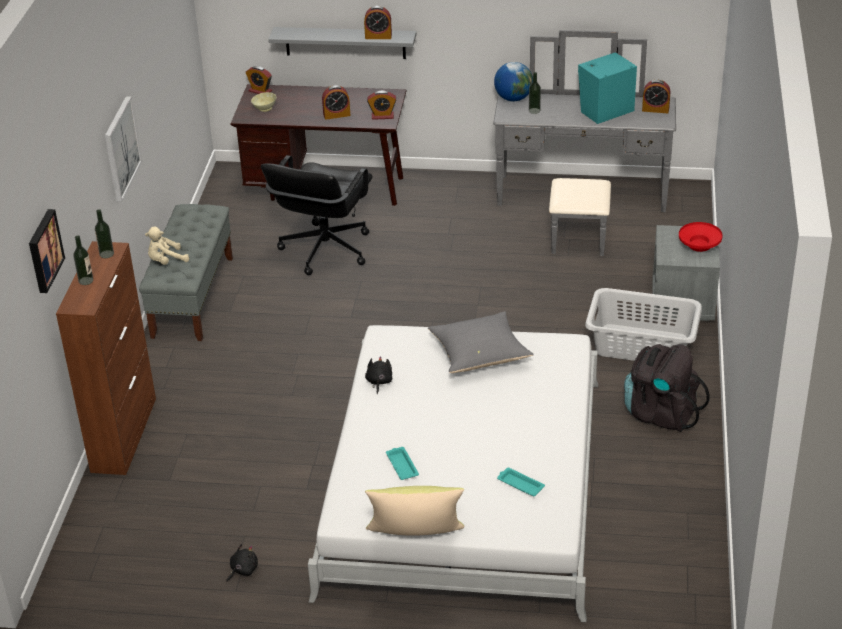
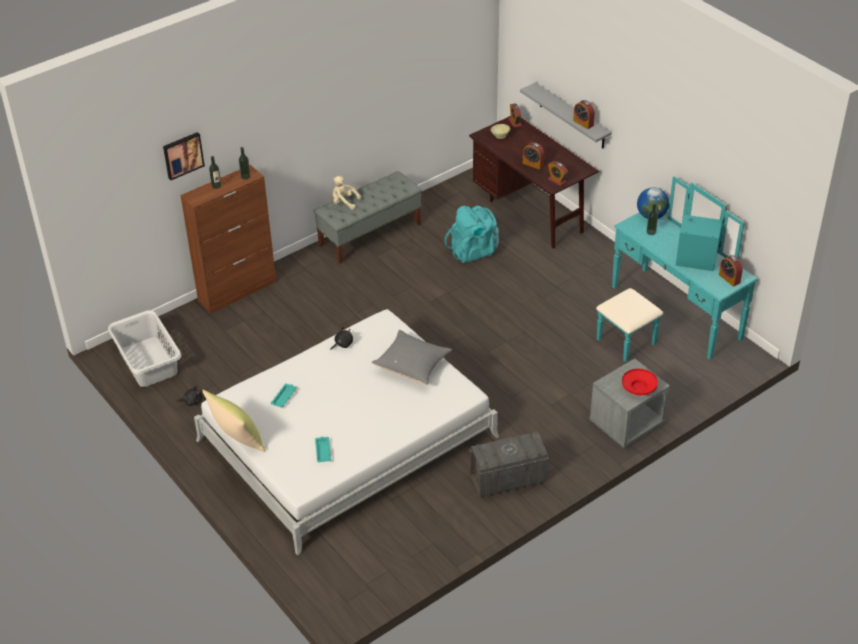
camera: 45 degrees right, 5 degrees up
(121, 148) = (325, 117): picture -> none
(324, 250) = (474, 251): black office chair -> turquoise backpack
(582, 204) = (665, 319): grey dresser -> turquoise dresser
(641, 345) = (560, 431): grey laundry basket -> grey laundry basket (148, 361)
(661, 413) = (507, 479): black backpack -> grey storage box

